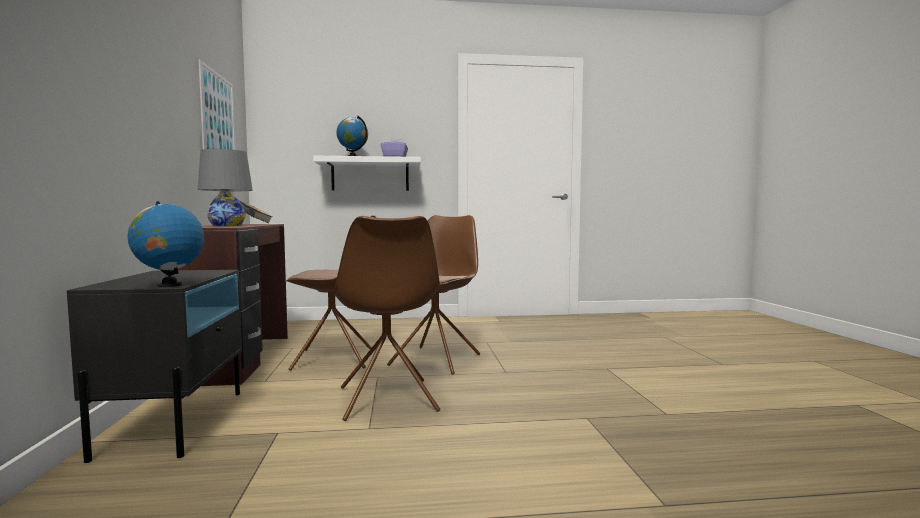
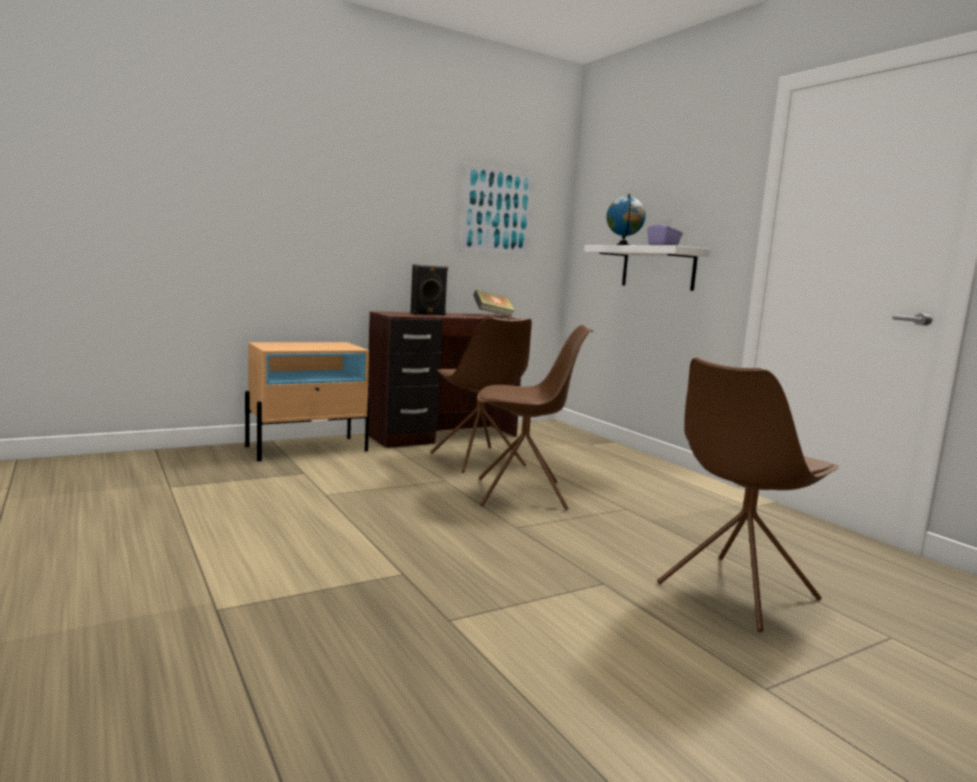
camera: 65 degrees right, 5 degrees up
(169, 285) = (271, 348): globe -> none
(175, 422) = (308, 448): black nightstand -> beige nightstand
(226, 225) = (428, 314): grey table lamp -> black speaker
(387, 400) = (388, 491): brown chair -> brown chair (735, 592)

